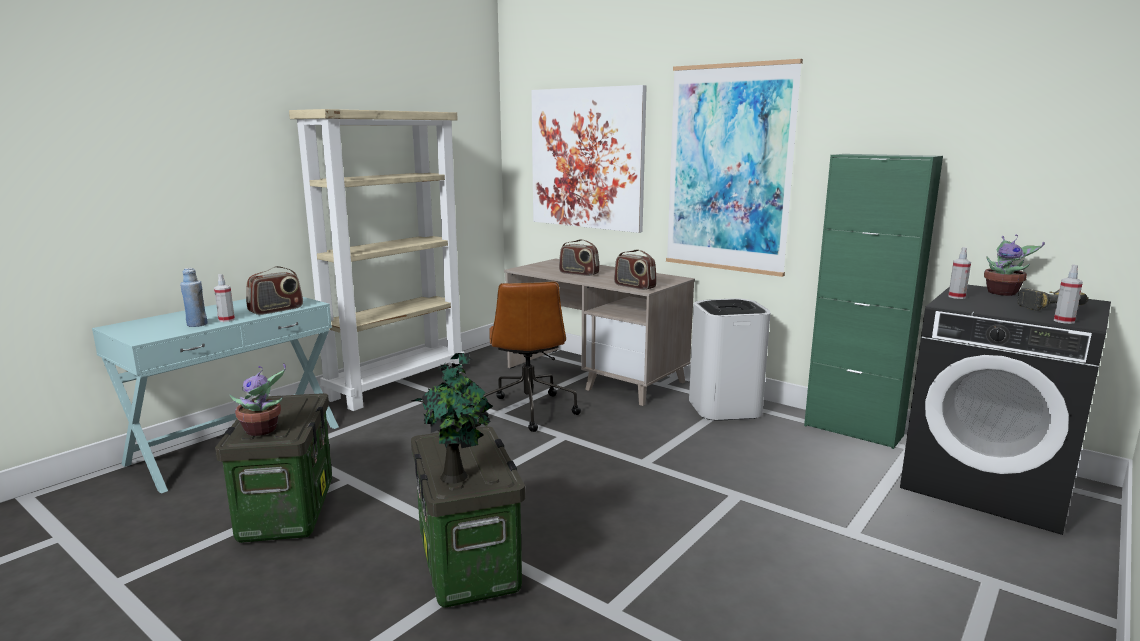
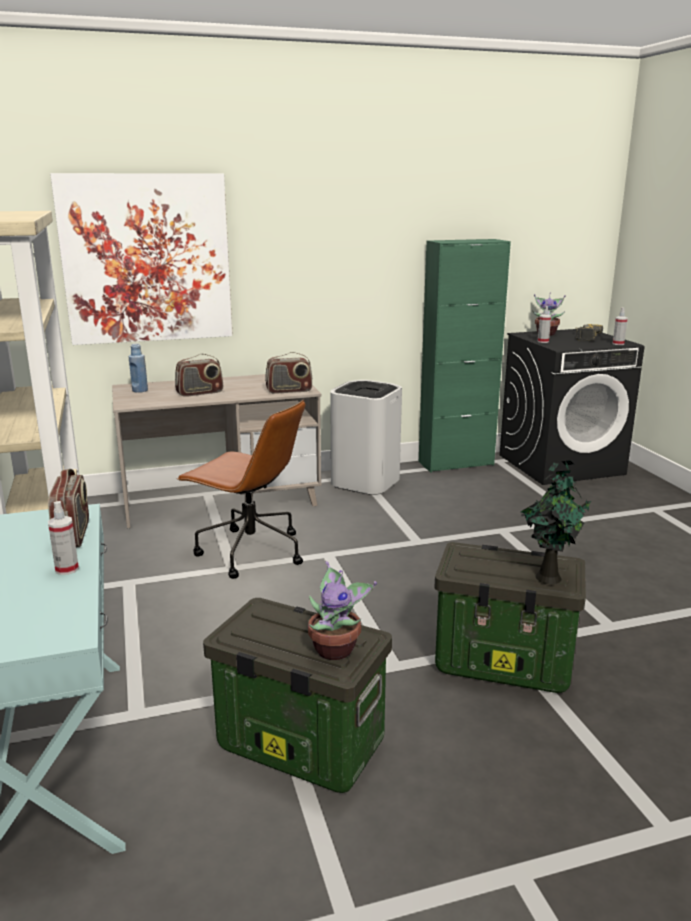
camera: 55 degrees left, 5 degrees up
(197, 324) = (55, 591): blue bottle -> blue bottle (140, 390)
(729, 169) = (324, 260): picture -> none

